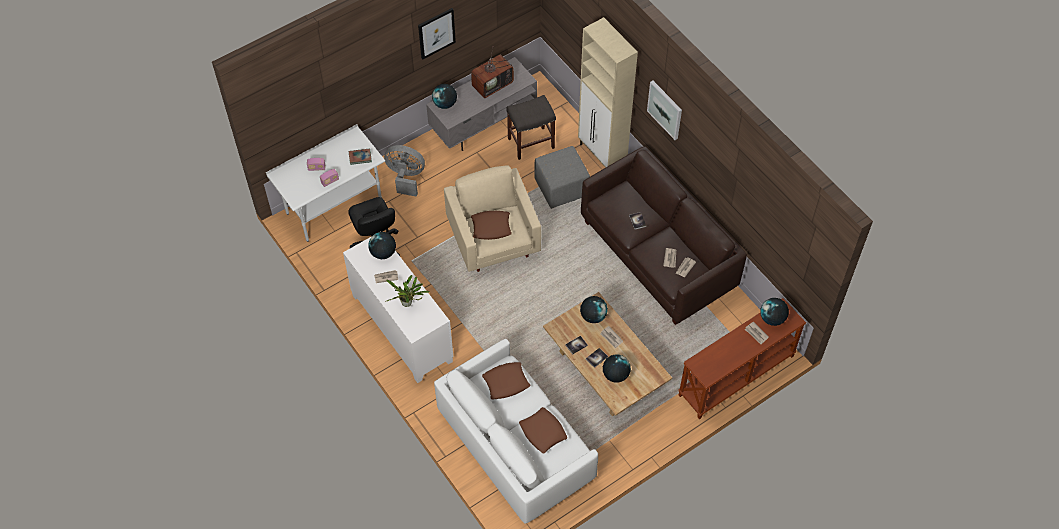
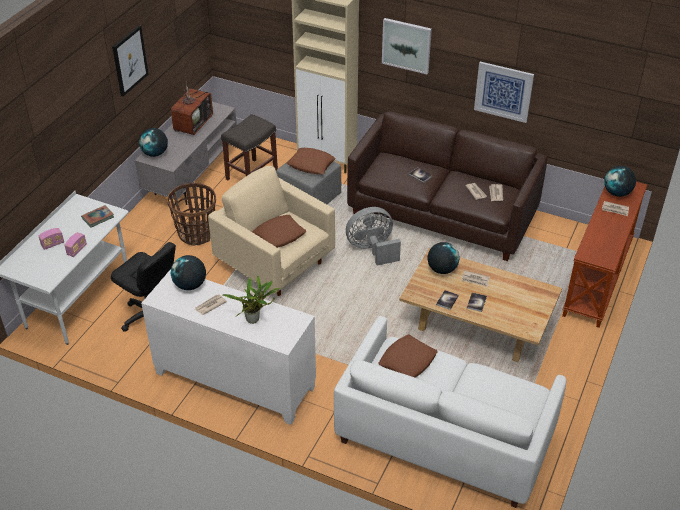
camera: 30 degrees left, 15 degrees down
(406, 177) = (142, 247): grey fan -> grey fan (372, 249)
(452, 183) = (196, 234): none -> basket
(542, 432) = (485, 389): brown pillow -> brown pillow (311, 164)
(615, 375) = (507, 309): globe -> none
(724, 187) = (503, 91): none -> picture

